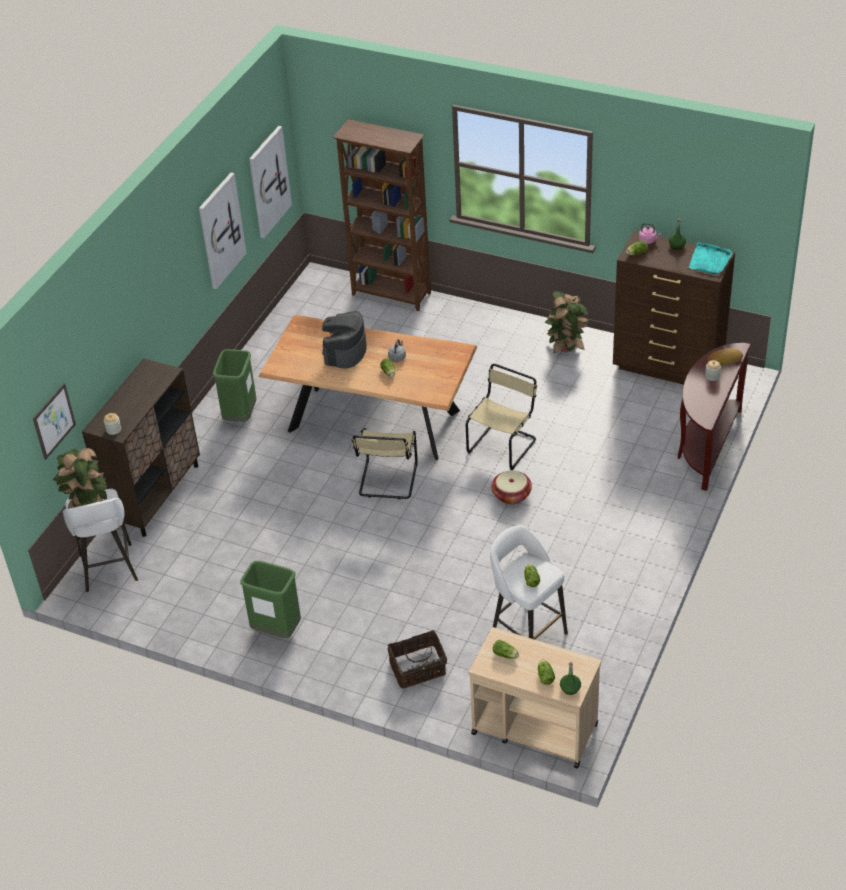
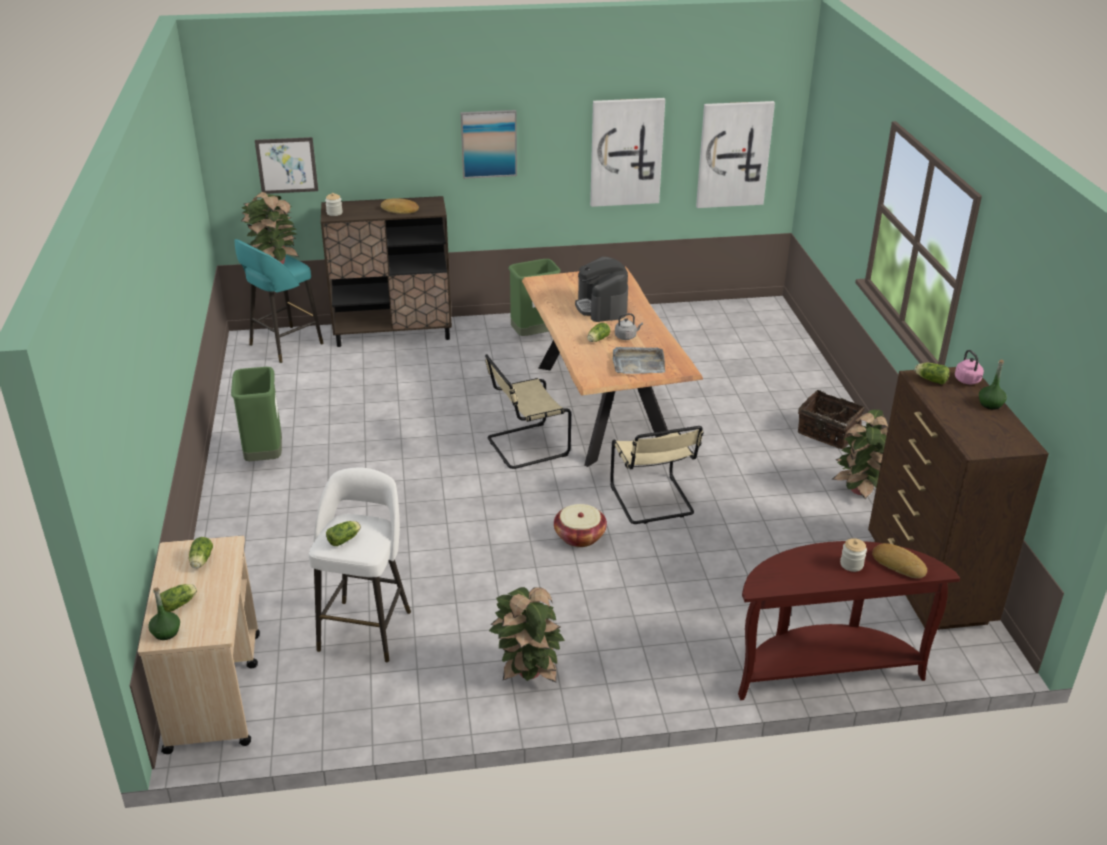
camera: 55 degrees right, 10 degrees down
(109, 569) = (284, 345): white stool -> turquoise stool
(146, 391) = (400, 210): none -> bread
(155, 292) = (489, 143): none -> picture
(345, 352) = (601, 307): coffee machine -> coffee machine turned 90 degrees counterclockwise
(391, 294) = (796, 352): brown bookcase -> none
(418, 670) = (261, 567): basket -> basket (827, 433)
(437, 367) = (638, 363): none -> grey tray
(503, 445) = (653, 502): beige chair -> beige chair turned 75 degrees clockwise
(622, 571) = (527, 672): none -> potted plant
(709, 261) = (998, 438): turquoise tray -> none

